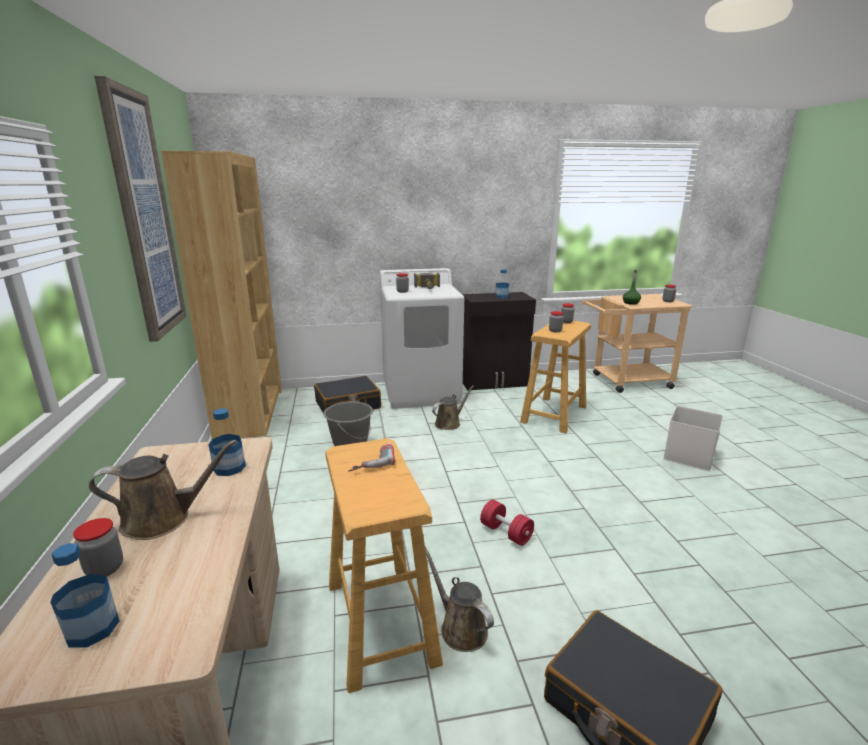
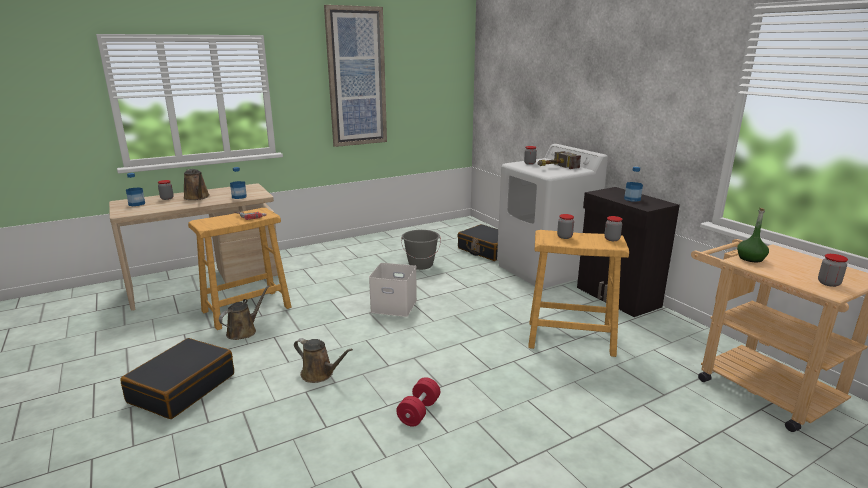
camera: 70 degrees right, 0 degrees up
(250, 412) = (445, 227): brown bookcase -> none
(449, 423) = (493, 291): brown watering can -> brown watering can (320, 374)
(506, 533) = (339, 334): red dumbbell -> red dumbbell (419, 412)
(690, 456) = (544, 435): white storage box -> white storage box (393, 306)

